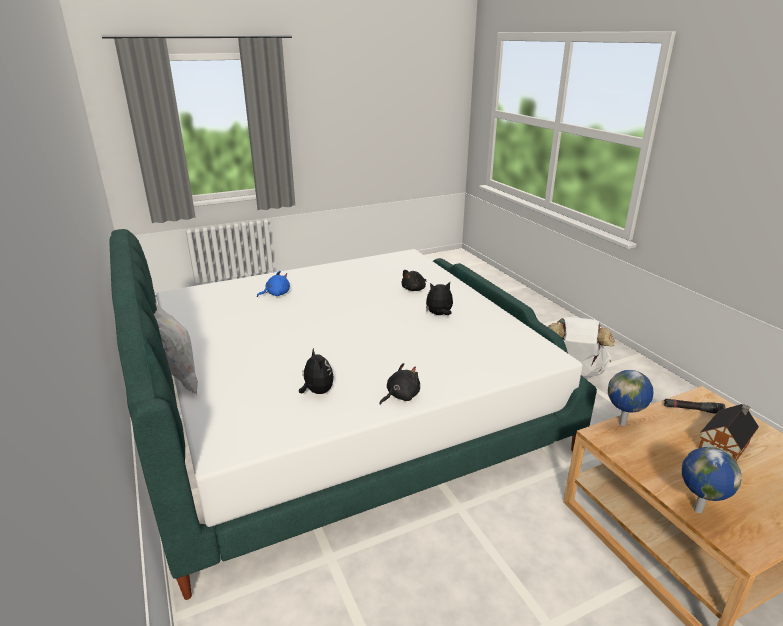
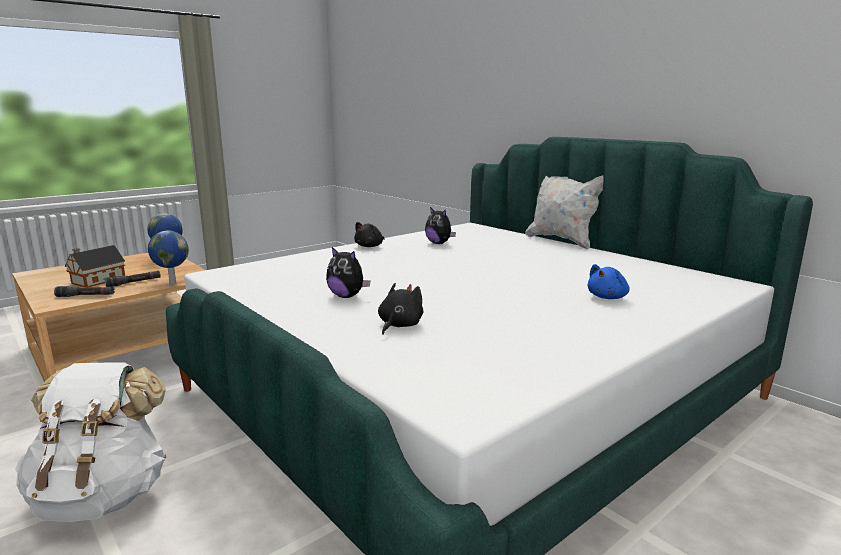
camera: 165 degrees right, 10 degrees down
(439, 315) = (347, 296): plush toy -> plush toy turned 60 degrees clockwise
(671, 432) = (133, 283): none -> black flashlight

